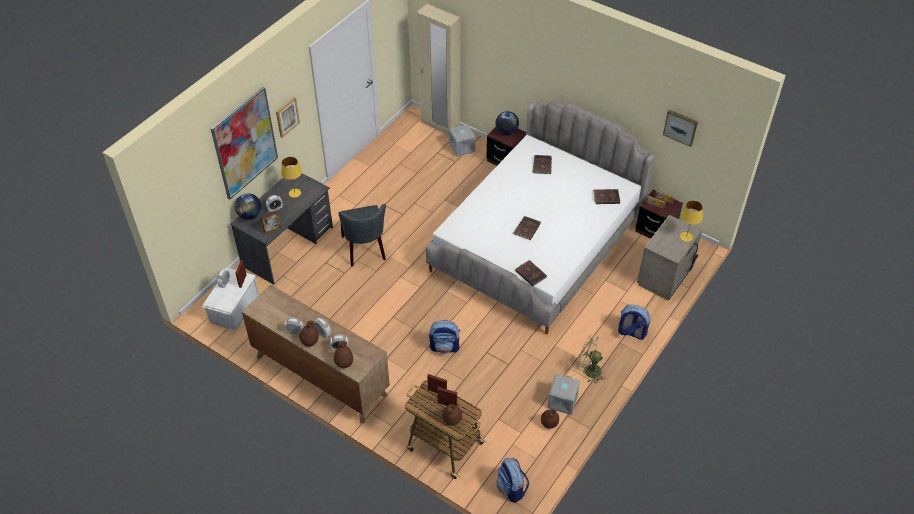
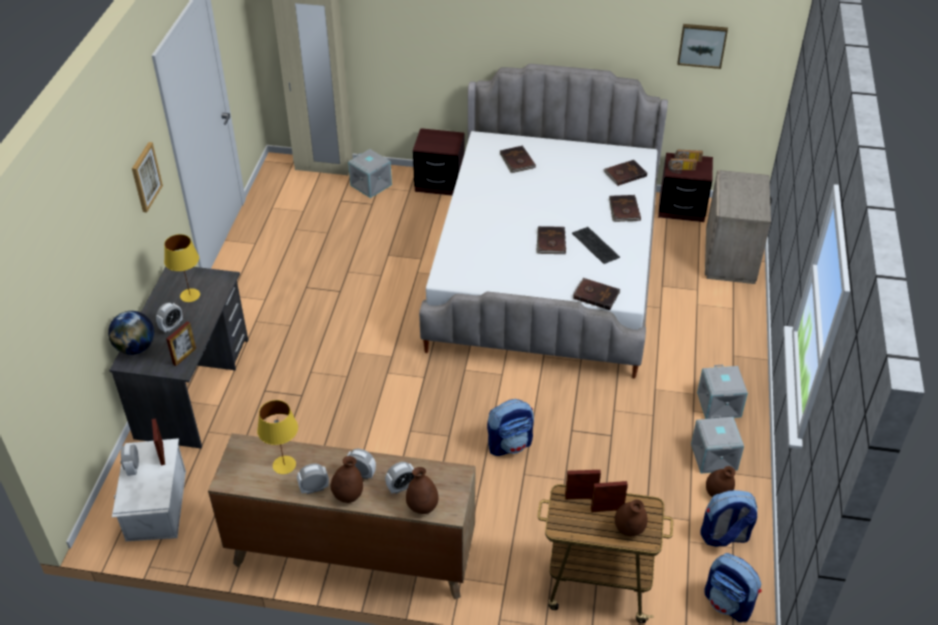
camera: 25 degrees left, 5 degrees down
(245, 143) = (103, 227): picture -> none
(365, 250) = (314, 354): grey chair -> none
(506, 131) = (436, 139): globe -> none
(553, 240) = (596, 245): none -> keyboard
(588, 222) = (624, 210): none -> brown book
(588, 371) = (720, 405): green fan -> grey storage box
(631, 332) = (738, 338): backpack -> backpack (724, 536)
(686, 237) = (757, 188): yellow table lamp -> yellow table lamp (284, 465)

